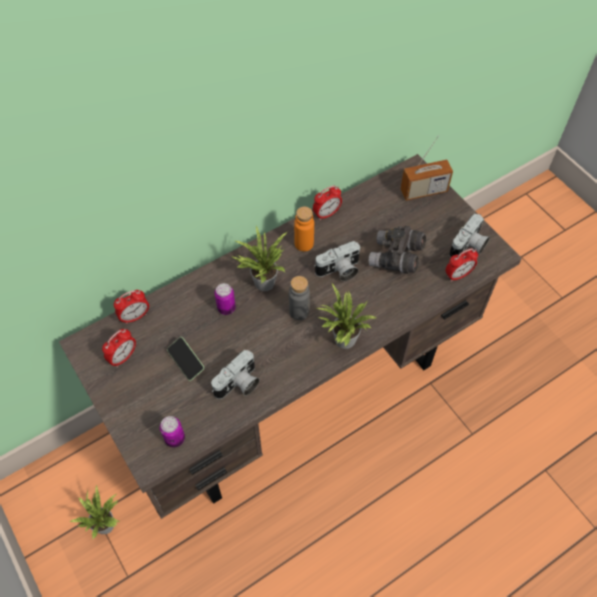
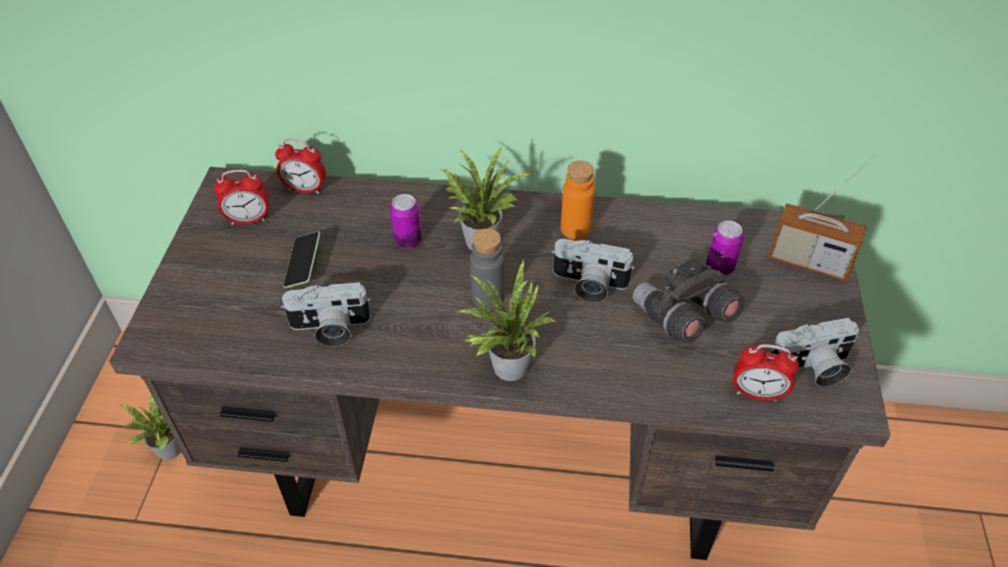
camera: 40 degrees right, 10 degrees down
(175, 439) = (200, 336): can -> can (719, 267)
(326, 214) = (640, 214): alarm clock -> none

